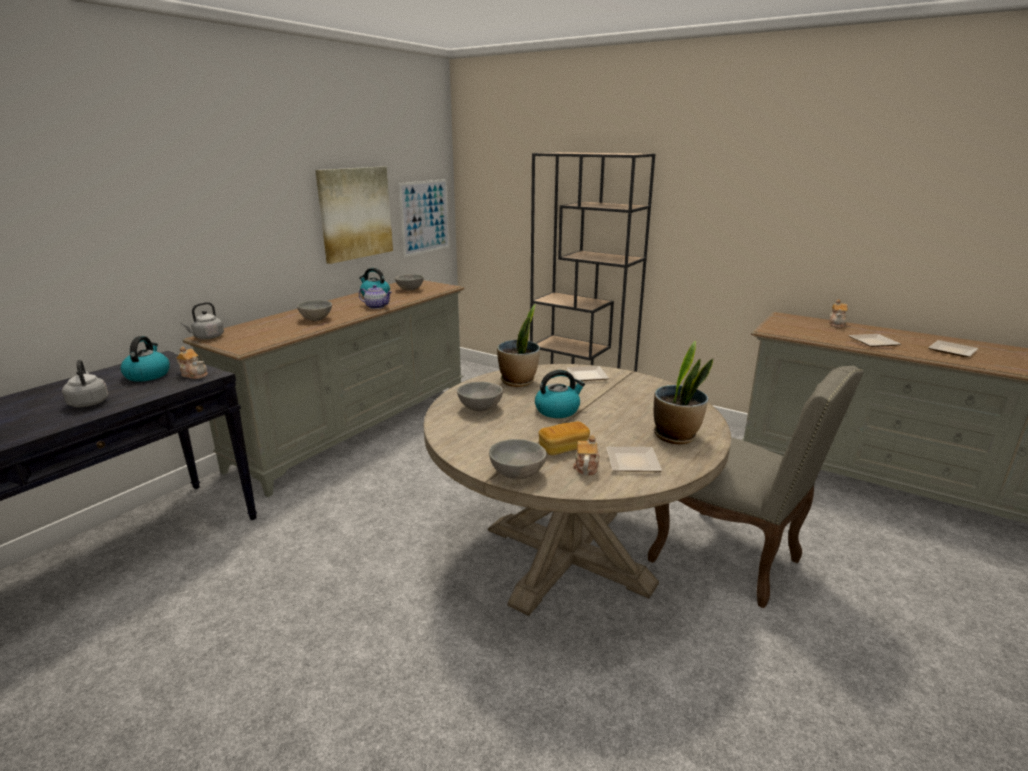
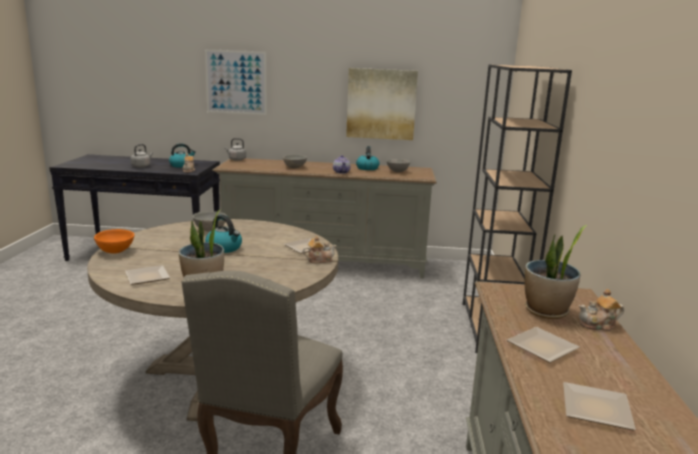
camera: 60 degrees right, 5 degrees down
(425, 217) = (462, 119): picture -> picture (236, 82)
(517, 473) = (116, 251): grey bowl -> orange bowl
(518, 381) = (270, 232): potted plant -> potted plant (546, 311)
(563, 448) = (159, 257): bread -> none
(586, 467) = (133, 266): teapot -> teapot (319, 260)

